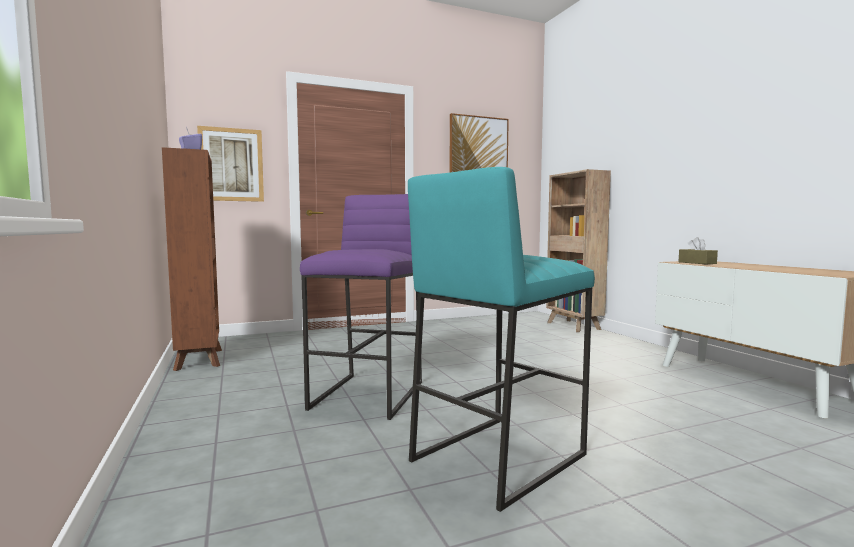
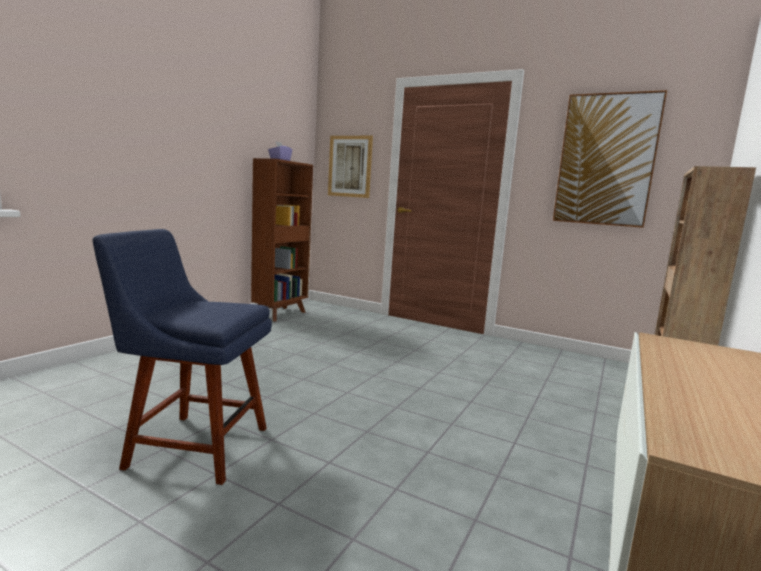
camera: 50 degrees right, 5 degrees up
(369, 395) = (273, 372): purple stool -> none
(497, 456) = (192, 445): turquoise stool -> blue chair
(697, 263) = (679, 350): brown tissue box -> none

